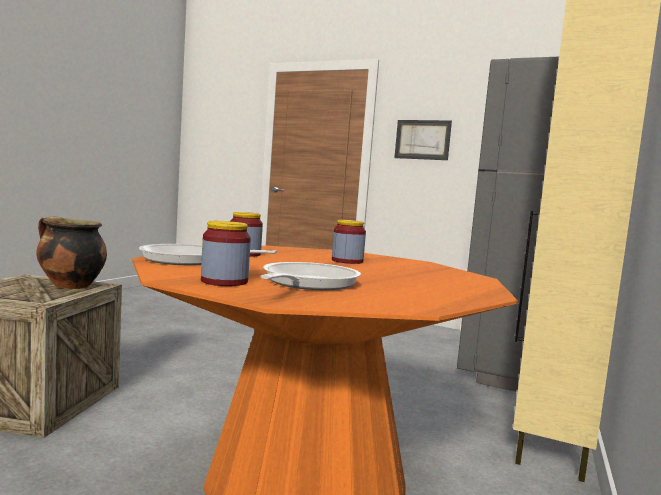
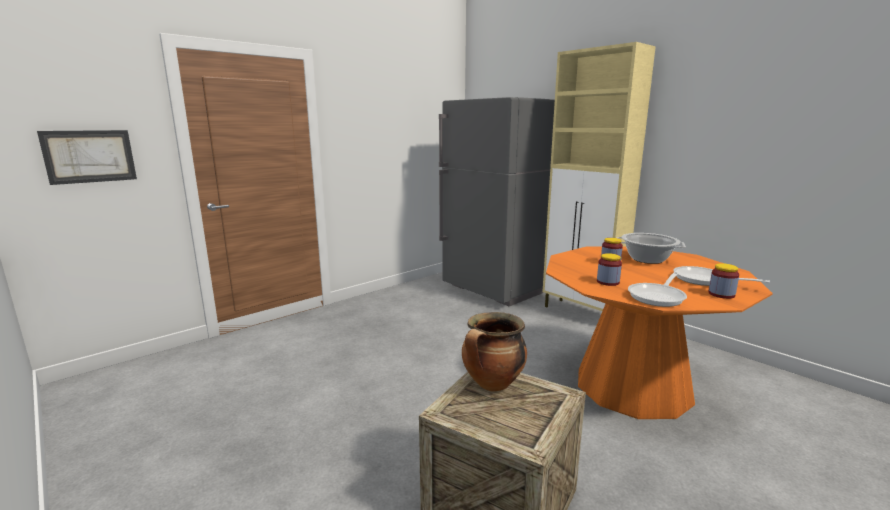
camera: 65 degrees left, 10 degrees up
(403, 274) = (647, 259): none -> cooking pot
(422, 139) = (363, 134): picture -> picture (89, 156)

